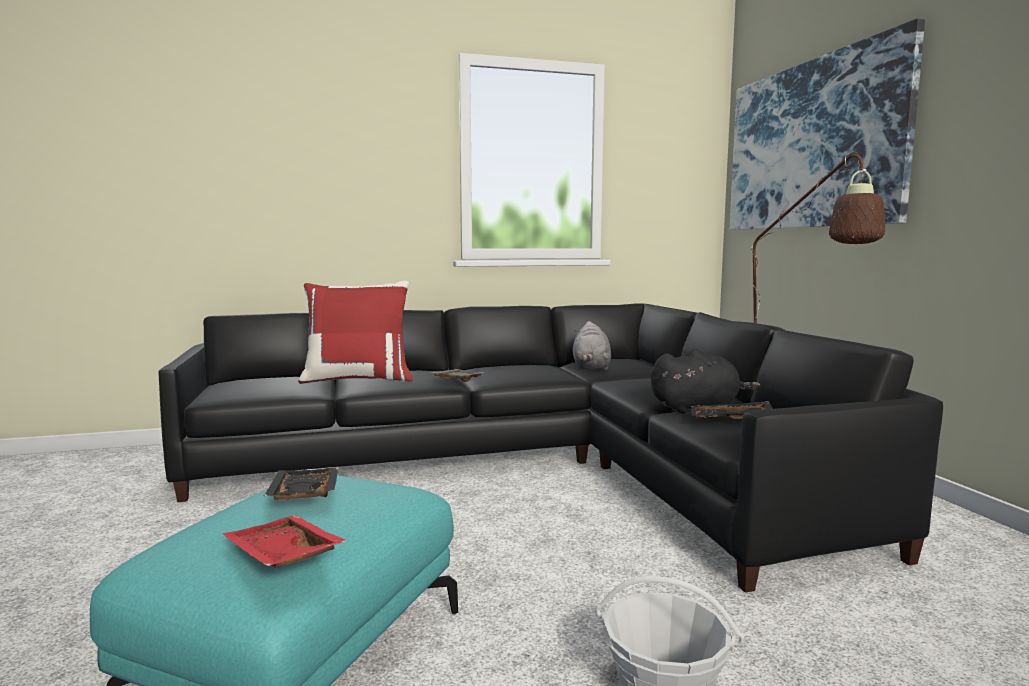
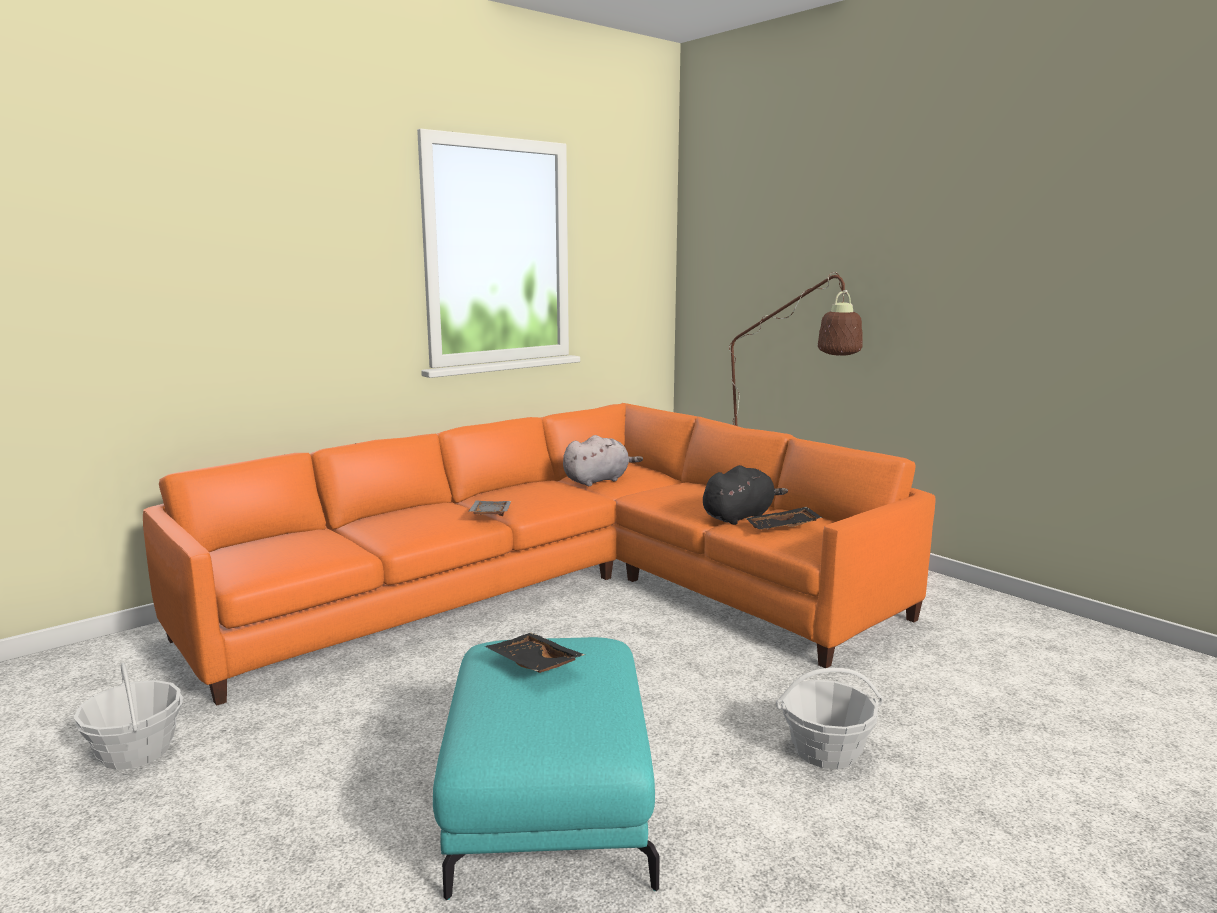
camera: 25 degrees left, 5 degrees up
(90, 522) = (136, 751): none -> basket
(280, 557) = (600, 716): red tray -> none
(358, 379) = (378, 527): red pillow -> none
(533, 466) = (565, 590): black sofa -> orange sofa
(591, 368) = (598, 480): grey plush toy -> grey plush toy turned 105 degrees counterclockwise
(811, 145) = (774, 247): picture -> none

